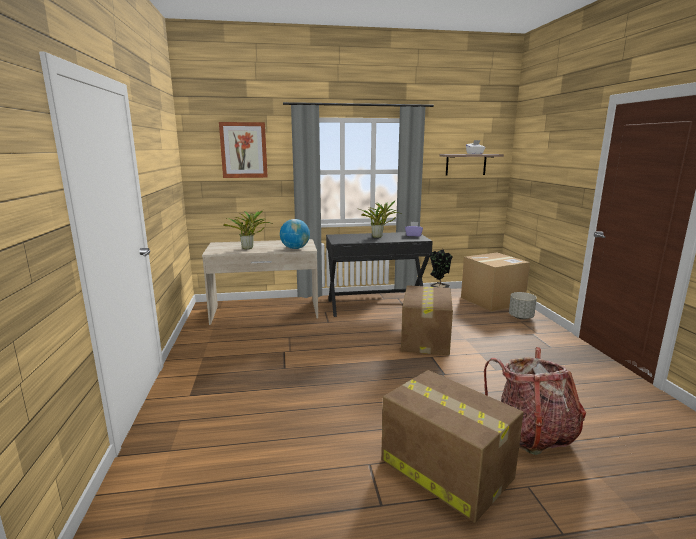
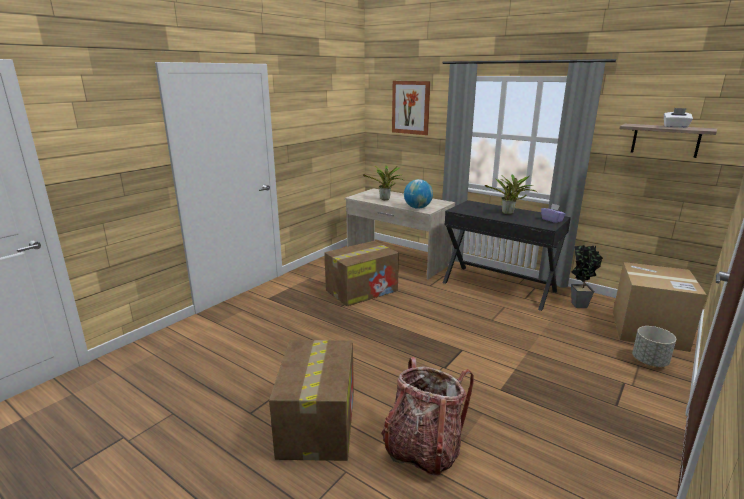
camera: 45 degrees right, 5 degrees up
(425, 338) = (488, 333): cardboard box -> cardboard box (362, 290)

